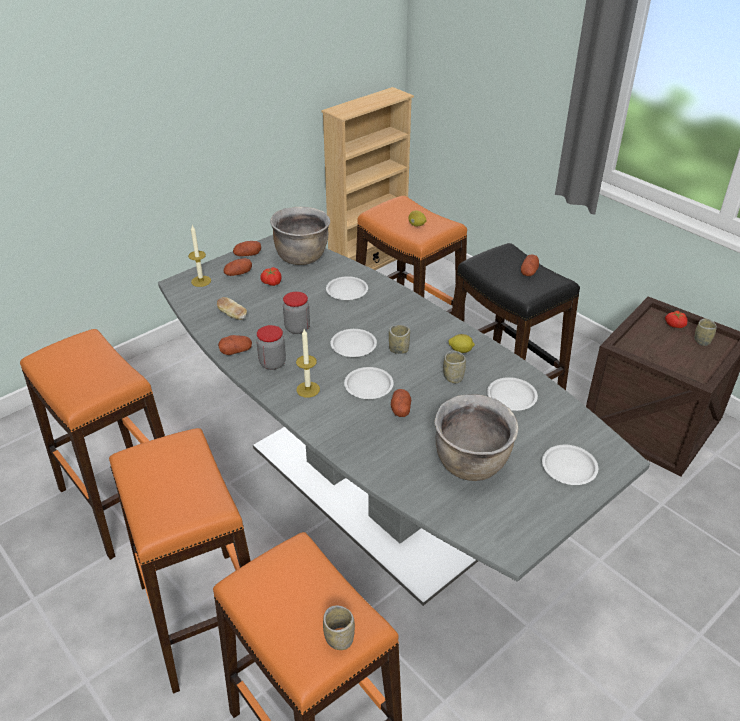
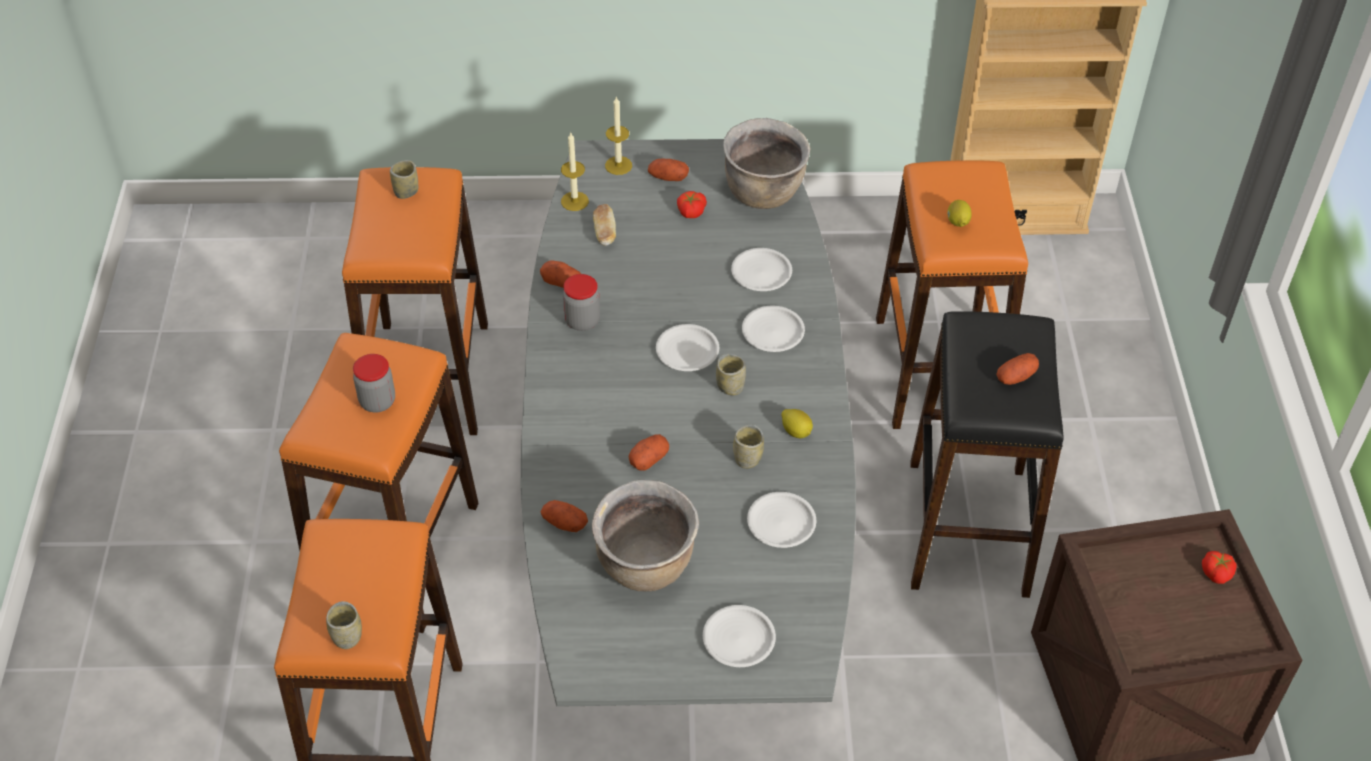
camera: 40 degrees right, 10 degrees up
(247, 255) = (705, 155): potato -> potato (564, 523)
(297, 328) = (653, 291): jar -> jar (377, 401)
(308, 389) = (583, 375): candle -> candle (574, 201)
(369, 386) = (647, 411): white plate -> white plate (772, 333)
(702, 341) = (1222, 619): cup -> cup (406, 191)

